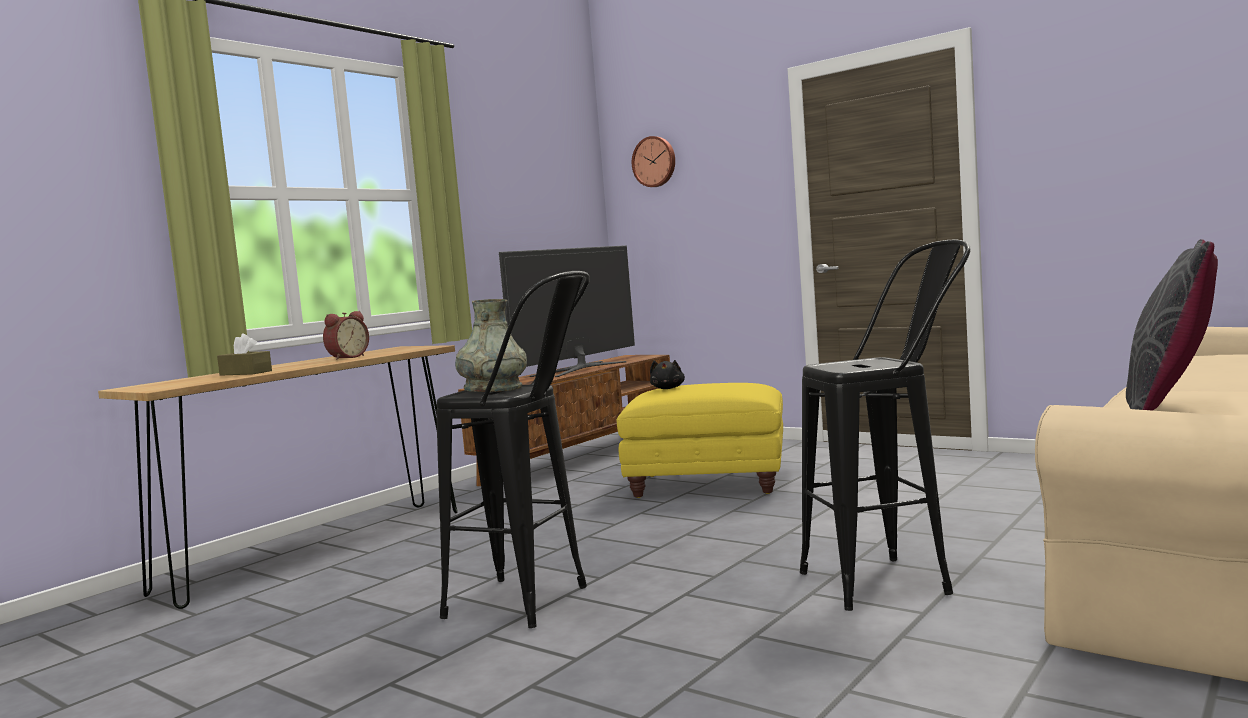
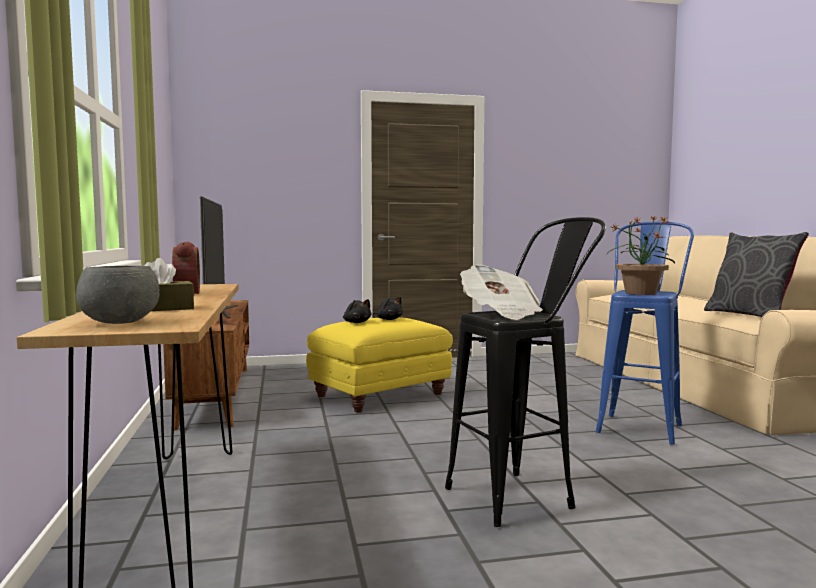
camera: 50 degrees left, 0 degrees up
(164, 384) = (121, 323): none -> grey bowl
(493, 389) = (500, 314): grey vase -> newspaper
(655, 162) = (233, 137): wall clock -> none
(711, 386) = (388, 319): none -> black plush toy
(847, 364) = (640, 293): none -> potted plant
(895, 580) = (641, 425): black stool -> blue stool

